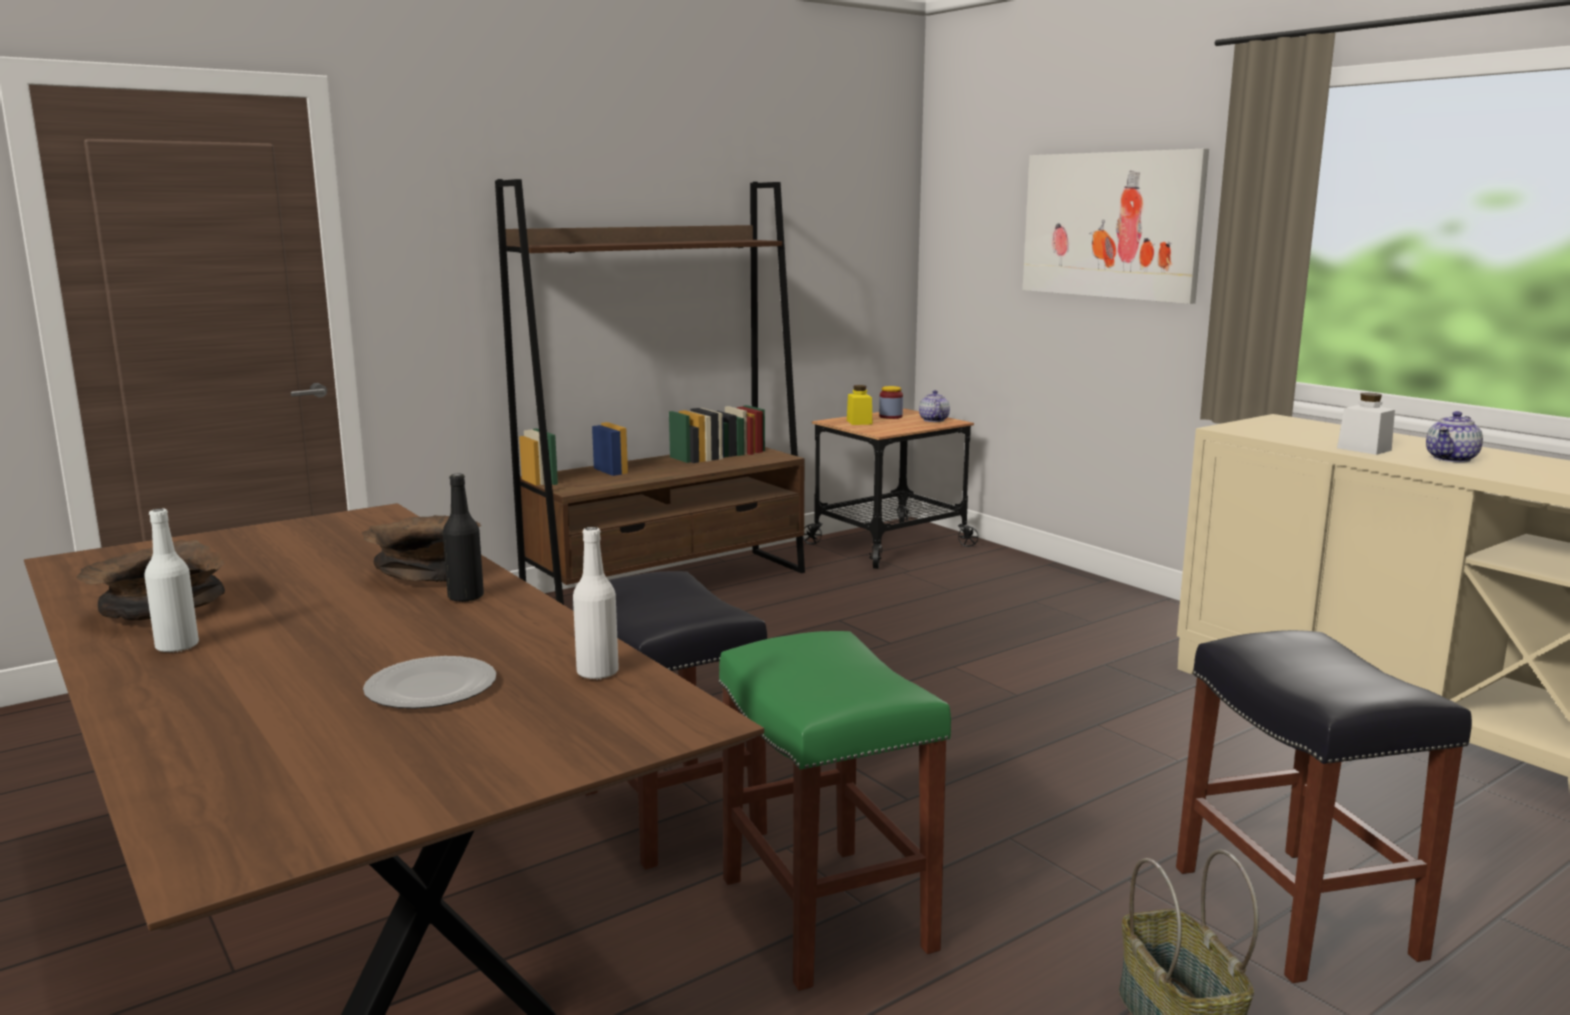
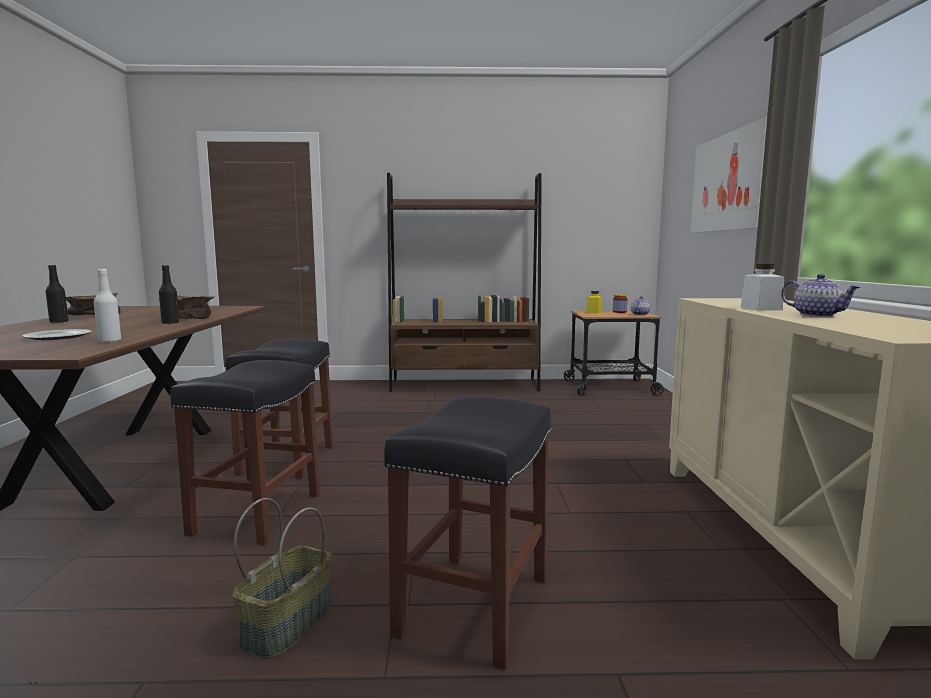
camera: 35 degrees right, 5 degrees down
(177, 646) = (59, 322): white bottle -> black bottle
(829, 915) = (257, 514): green stool -> black stool
(1452, 459) = (817, 315): teapot -> teapot turned 120 degrees counterclockwise

